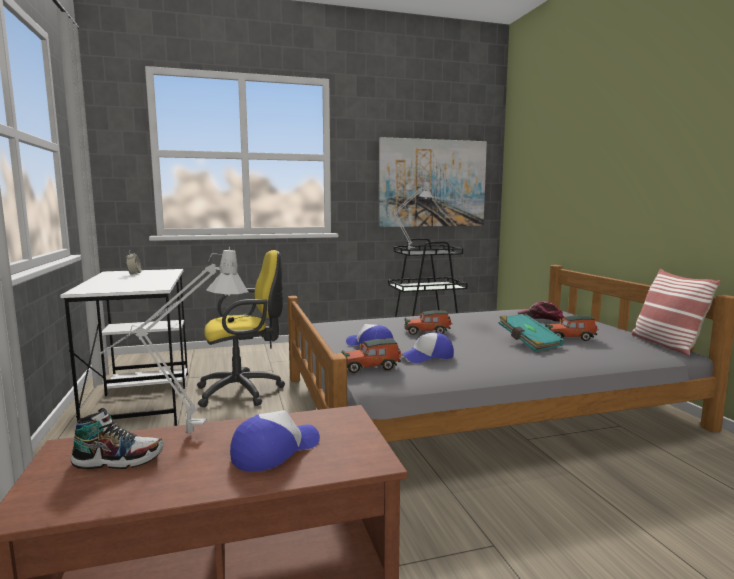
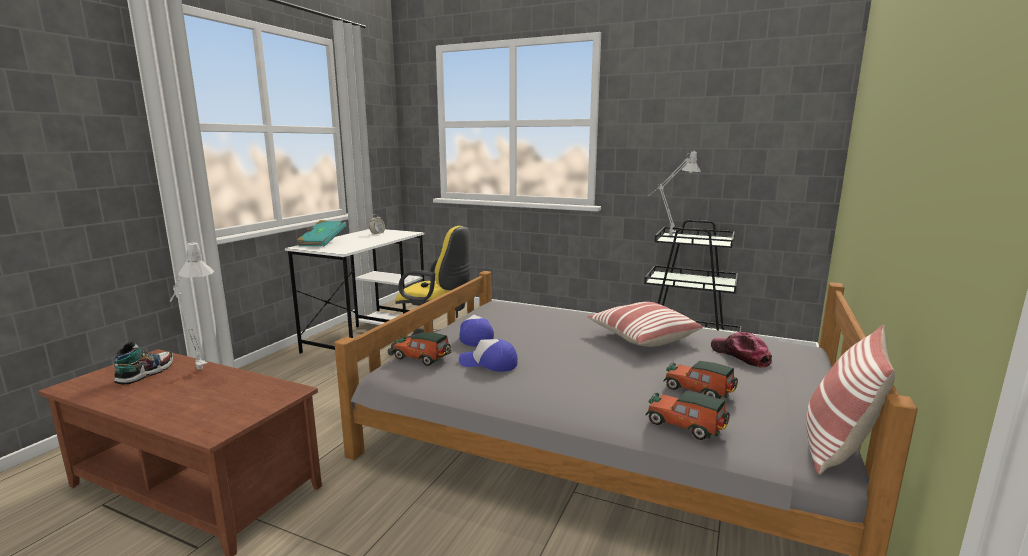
camera: 40 degrees right, 5 degrees up
(118, 460) = (146, 373): shoe -> shoe turned 105 degrees counterclockwise
(275, 451) = (200, 399): cap -> none
(427, 332) = (560, 337): toy car -> toy car (686, 426)
(432, 183) = (728, 150): picture -> none
(472, 321) = (642, 337): none -> pillow
(528, 343) = (628, 381): turquoise book -> turquoise book (322, 243)

